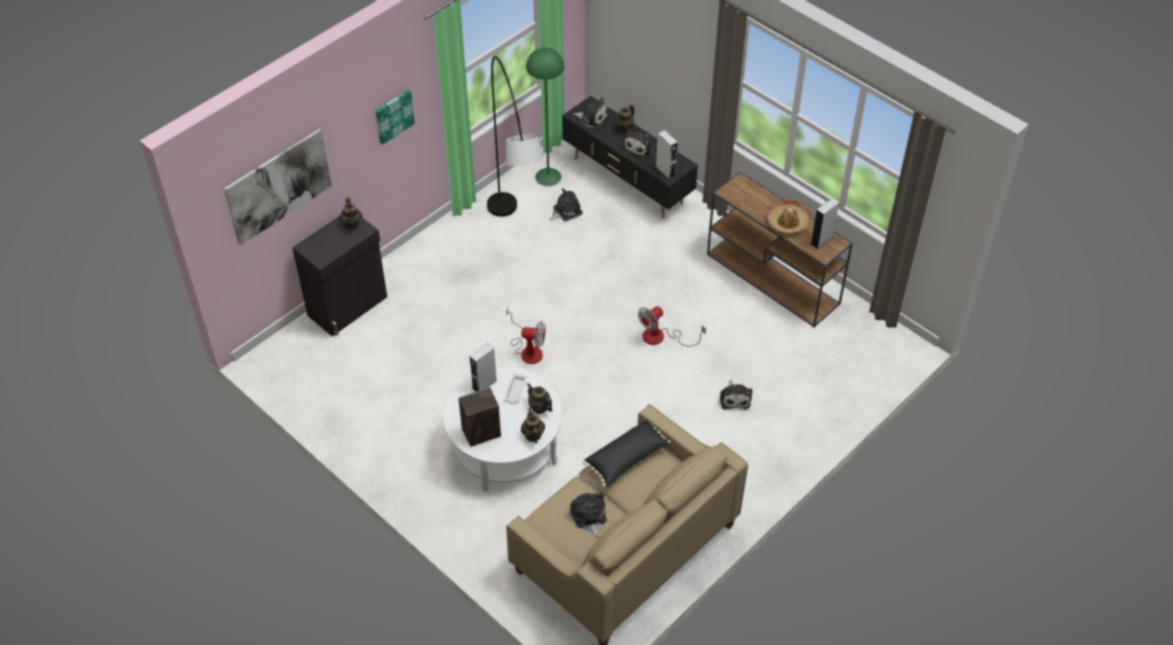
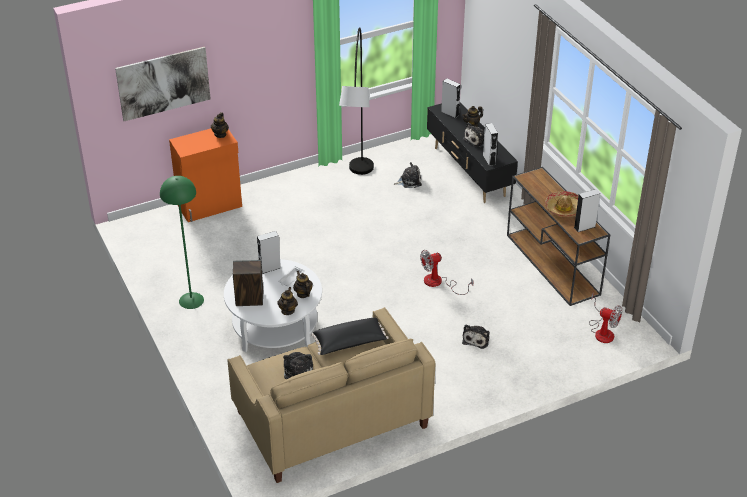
camera: 20 degrees right, 10 degrees down
(349, 306) = (210, 206): black cabinet -> orange cabinet
(393, 116) = (273, 59): picture -> none
(528, 349) = (329, 266): fan -> fan (602, 331)
(548, 176) = (407, 156): green floor lamp -> green floor lamp (191, 300)
(592, 118) = (450, 113): plush toy -> grey speaker

